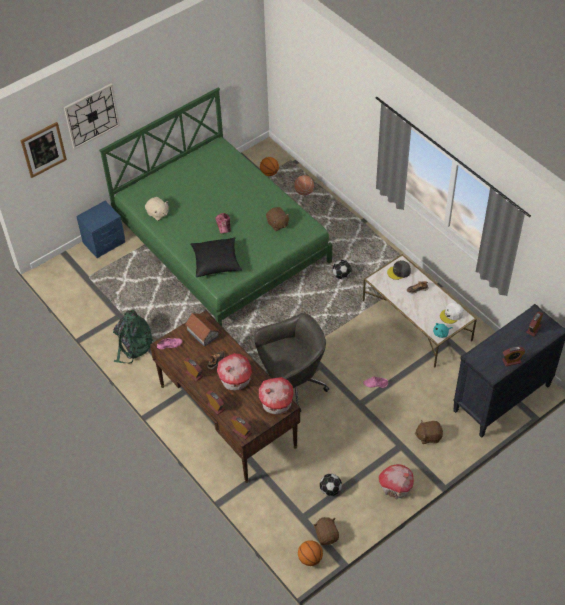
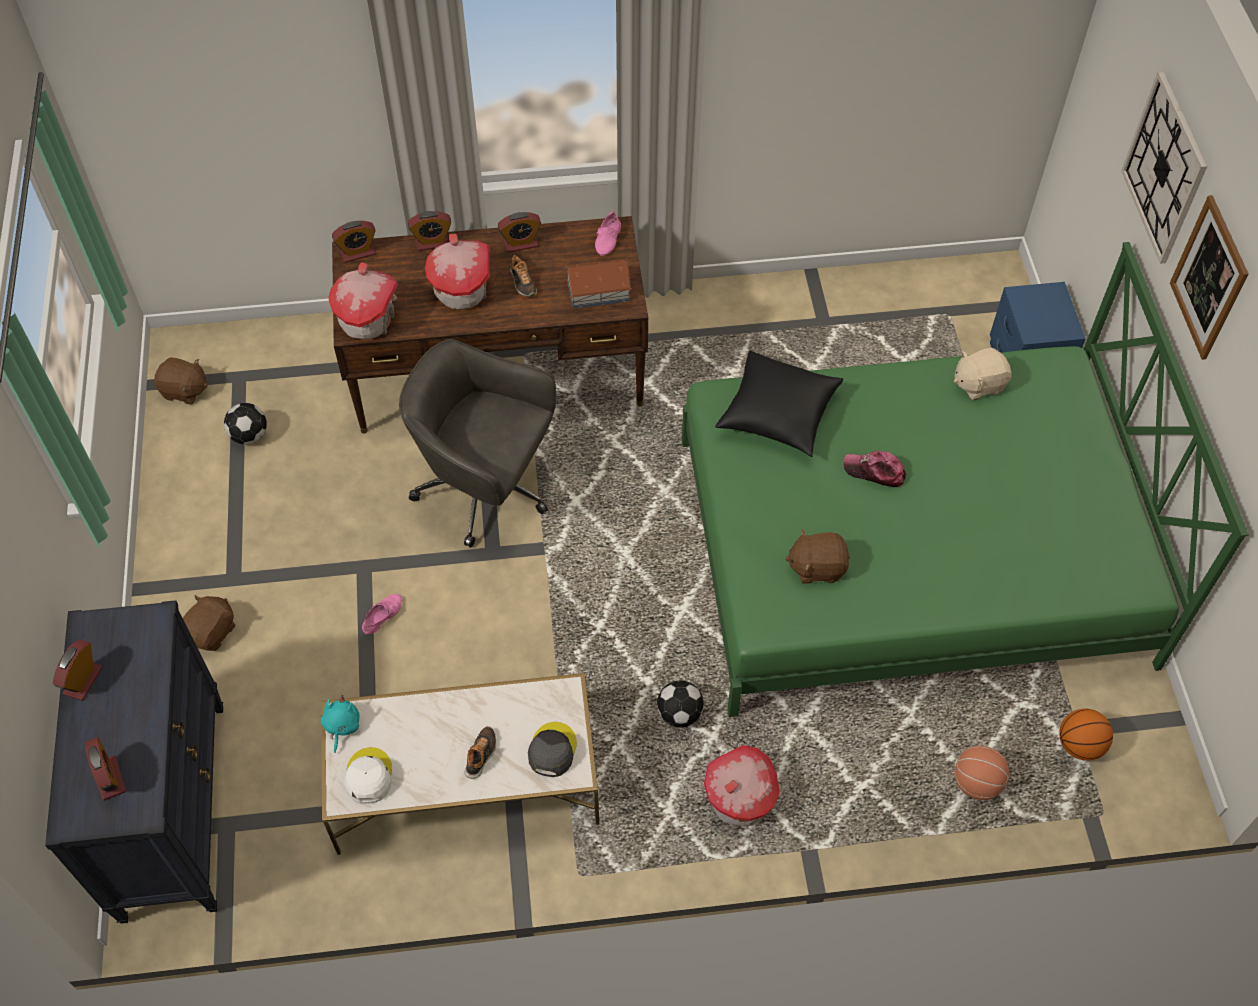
camera: 120 degrees right, 5 degrees up
(43, 149) = (1116, 92): picture -> picture (1209, 278)
(133, 345) = (743, 313): green backpack -> none
(292, 384) = (486, 489): grey office chair -> grey office chair turned 105 degrees clockwise
(310, 558) = (170, 353): basketball -> none
(396, 487) = (171, 525): toy house -> toy house (740, 800)

